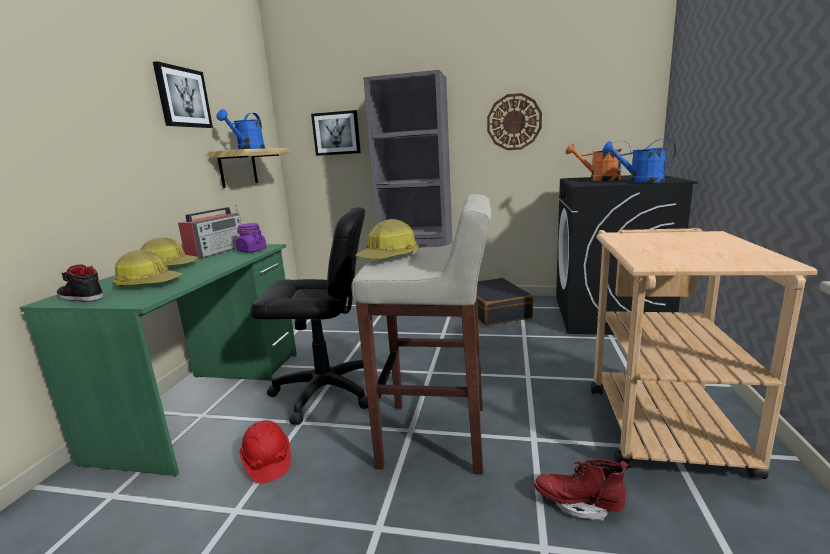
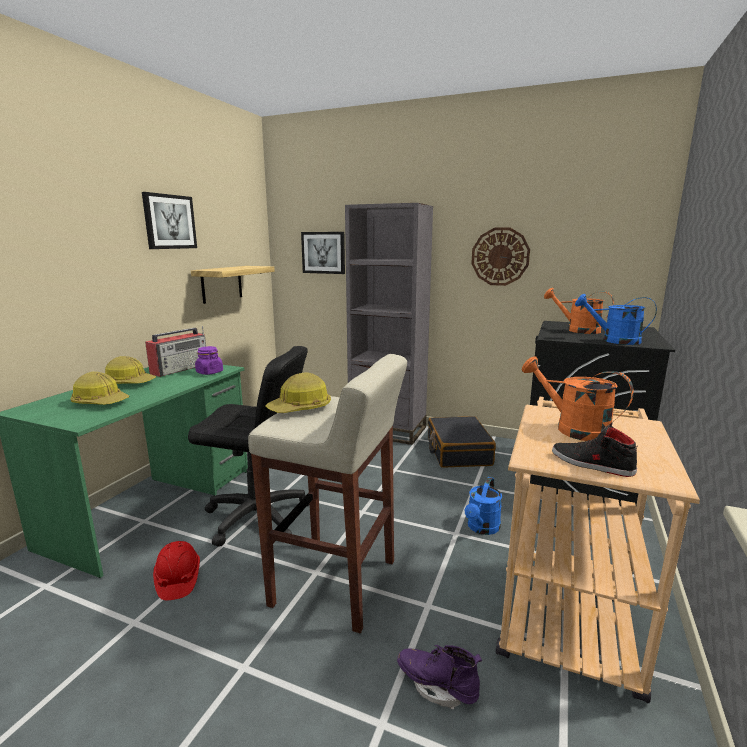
camera: 10 degrees right, 0 degrees up
(80, 297) = (41, 410): black shoe -> black shoe (591, 464)
(248, 149) = (230, 268): blue watering can -> blue watering can (482, 528)
(578, 504) = (437, 686): red boot -> purple boot
(658, 242) = (572, 429): none -> orange watering can

